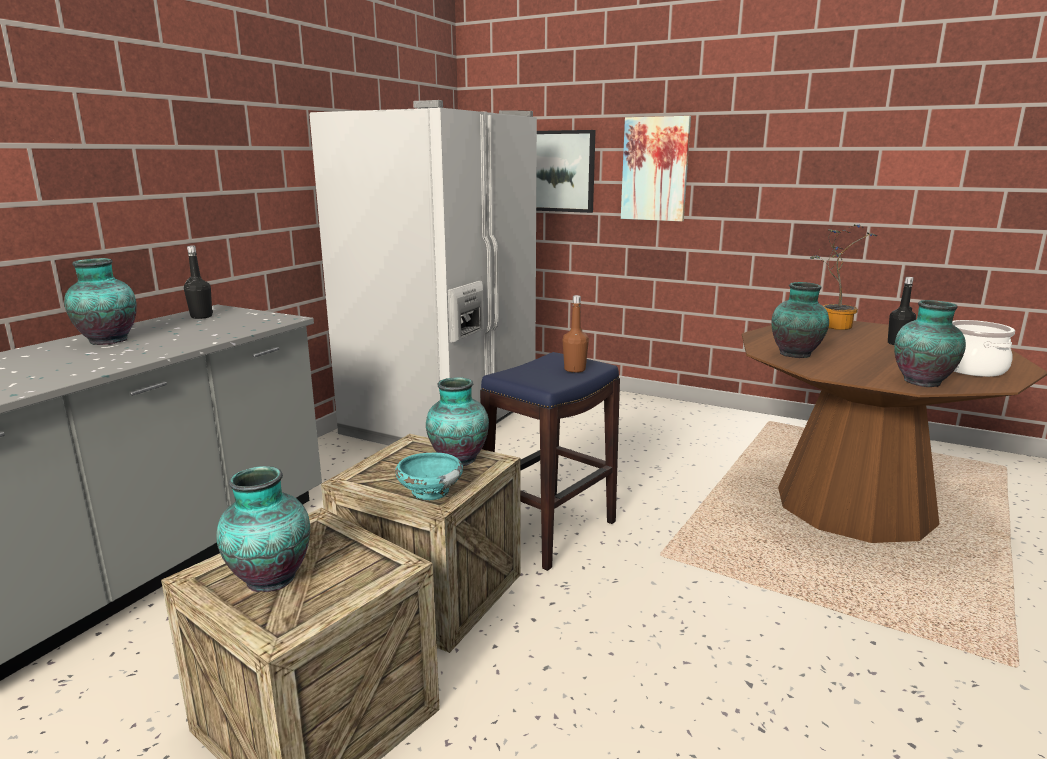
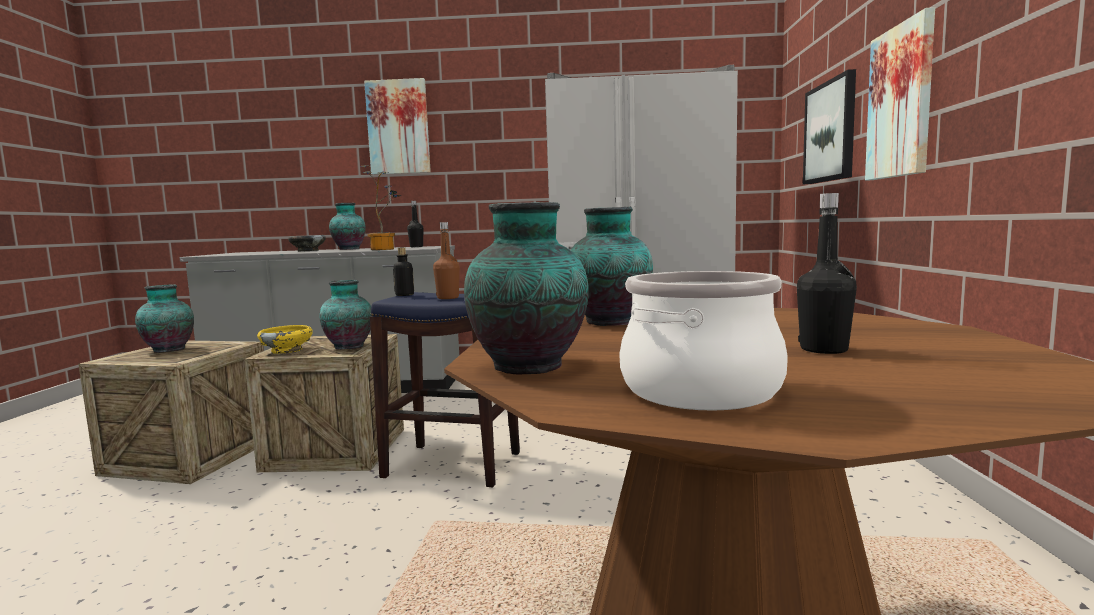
camera: 65 degrees right, 10 degrees down
(66, 360) = (308, 251): none -> black bowl
(106, 116) = (398, 127): none -> picture
(430, 491) = (287, 351): turquoise bowl -> yellow bowl
(524, 379) = (404, 295): none -> bottle
(833, 325) = (874, 322): potted plant -> potted plant (385, 249)

